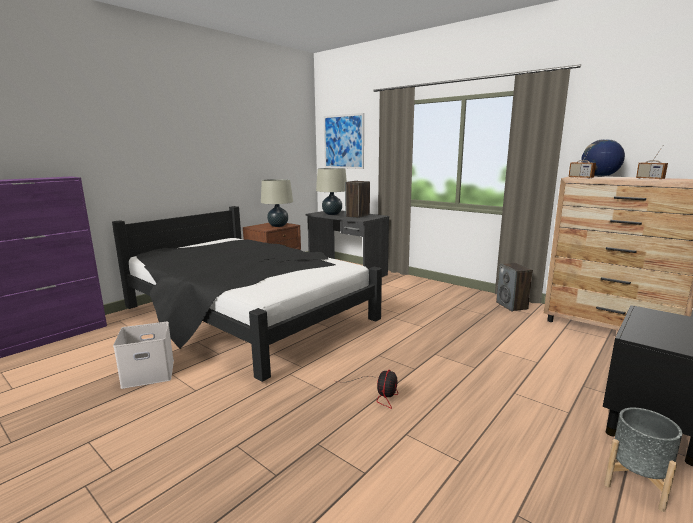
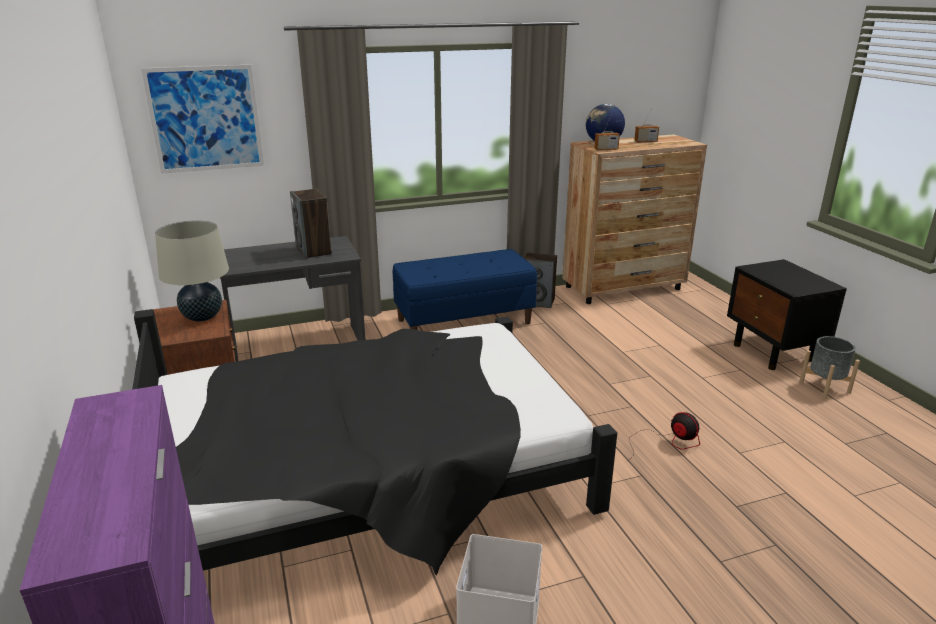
camera: 60 degrees left, 10 degrees up
(332, 214) = (265, 261): beige table lamp -> none
(440, 294) = (464, 321): none -> blue bench

